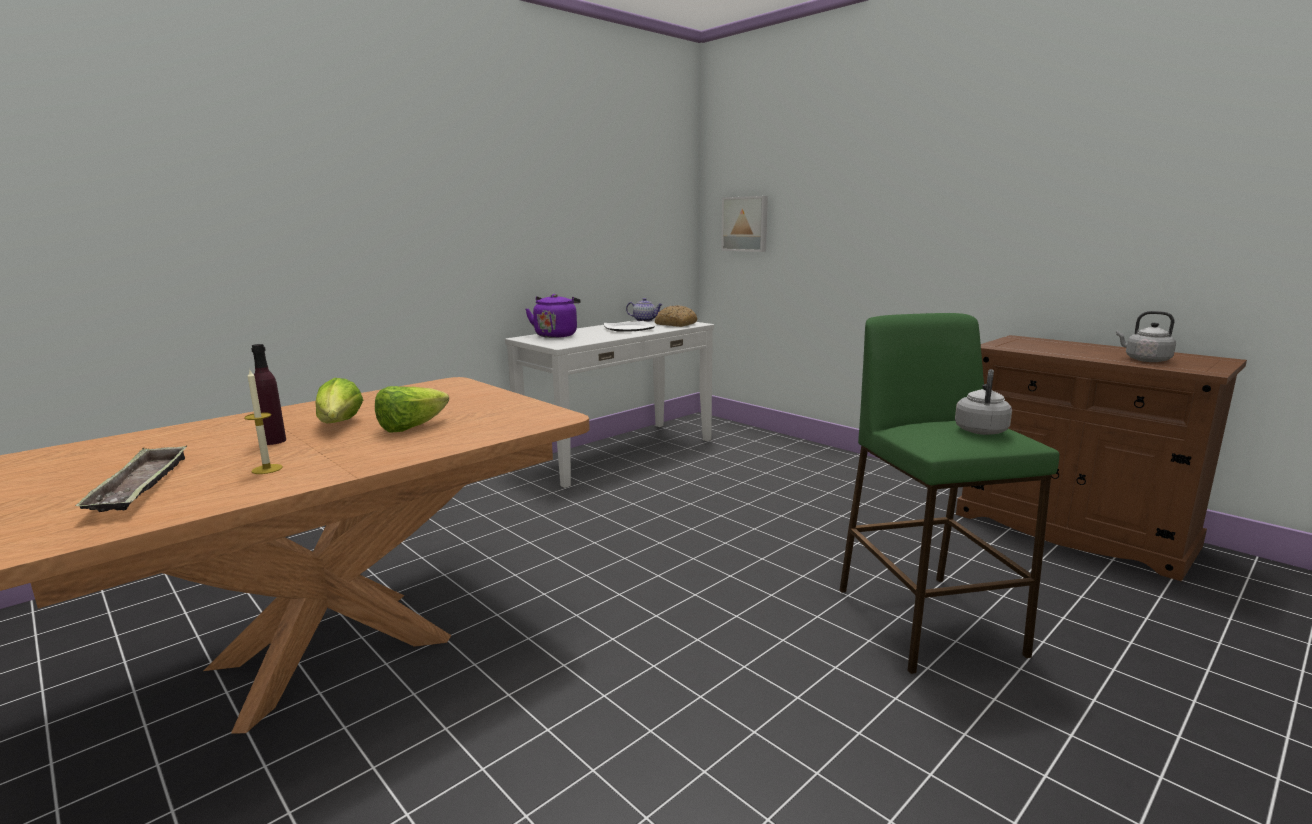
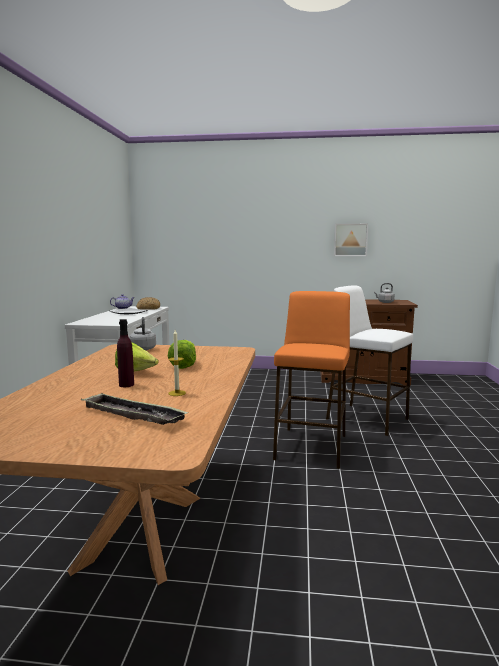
camera: 40 degrees left, 5 degrees down
(556, 335) = (95, 319): purple kettle -> none
(724, 632) = (311, 446): none -> orange stool
(745, 224) = (168, 249): picture -> picture (350, 240)
(926, 620) = (366, 419): green stool -> white stool
(981, 430) = (387, 330): grey kettle -> grey kettle (143, 349)

